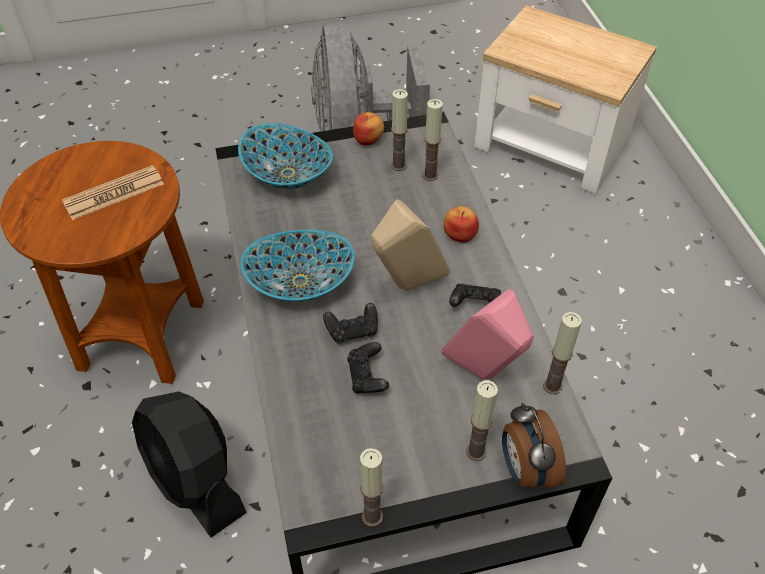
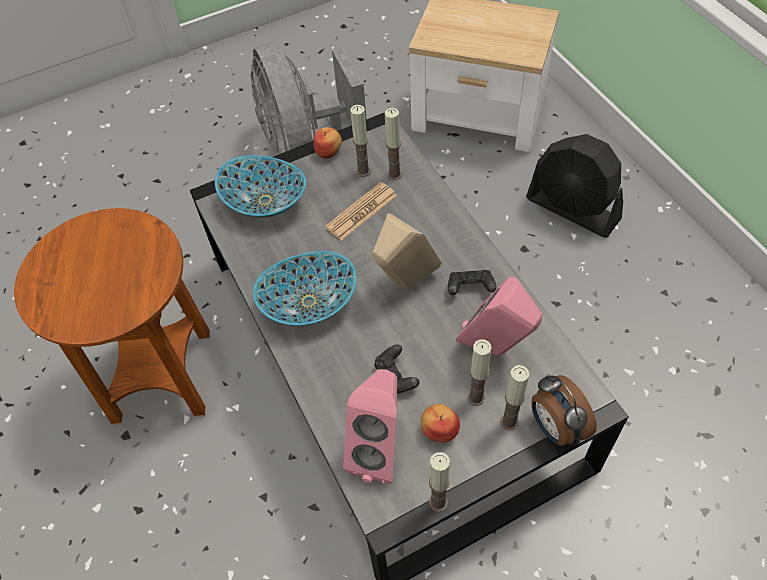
camera: 10 degrees left, 5 degrees up
(114, 193) = (119, 262): newspaper -> newspaper (361, 211)
(196, 480) = (253, 498): black fan -> black fan (573, 209)
(327, 446) = (379, 448): none -> pink speaker
(352, 331) = (370, 337): black game controller -> none
(460, 234) = (437, 225): apple -> apple (440, 430)
(552, 386) = (556, 347): candle -> candle (476, 397)

